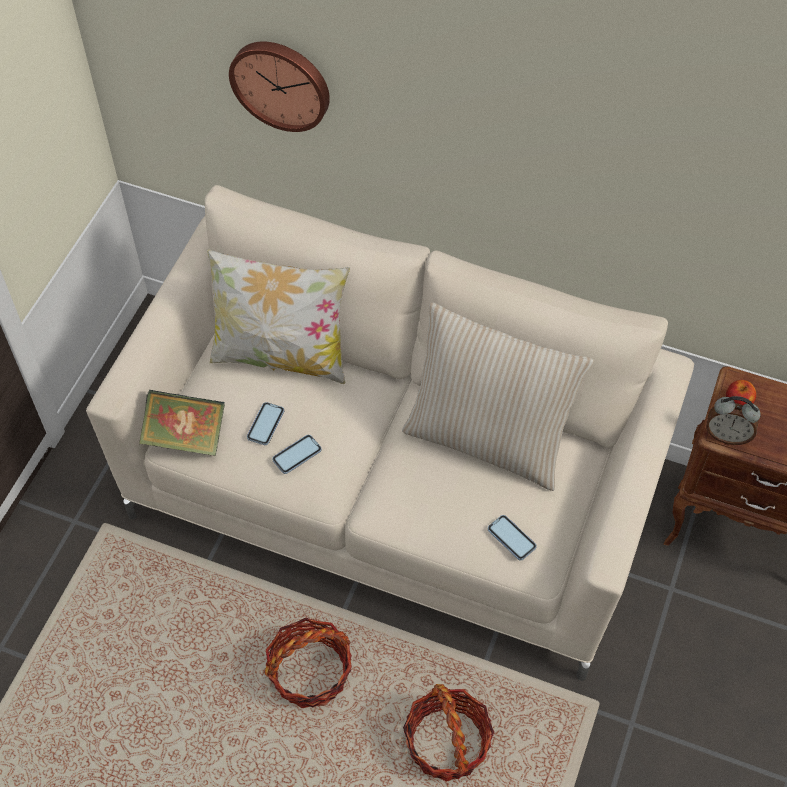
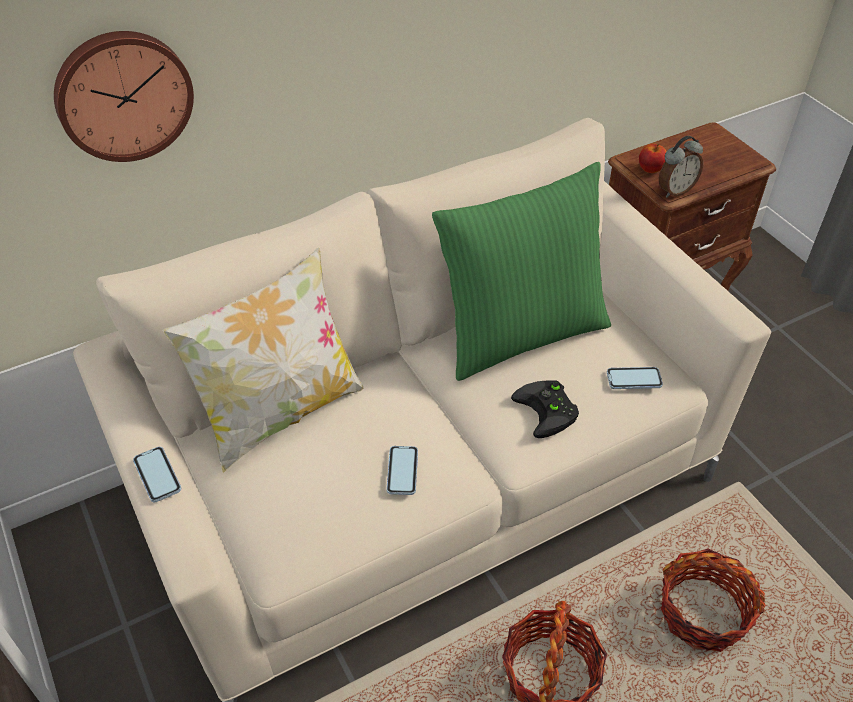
camera: 50 degrees left, 10 degrees down
(185, 437) = (283, 550): book -> none
(265, 424) = (343, 473): phone -> phone (157, 475)
(427, 504) = (549, 411): none -> black game controller
(488, 439) = (520, 333): beige pillow -> green pillow

